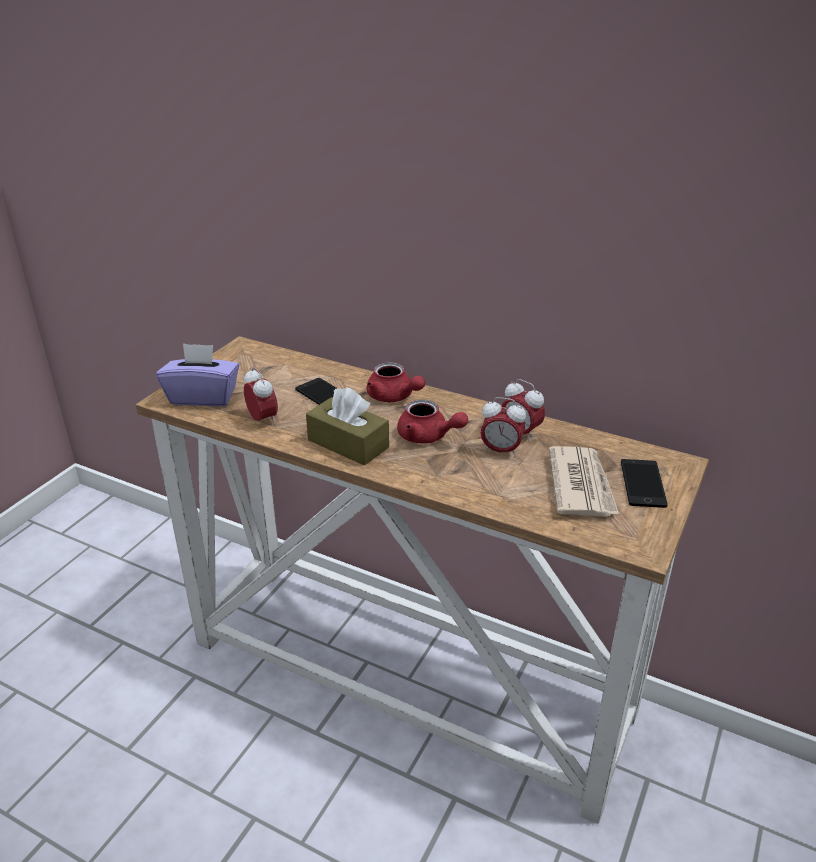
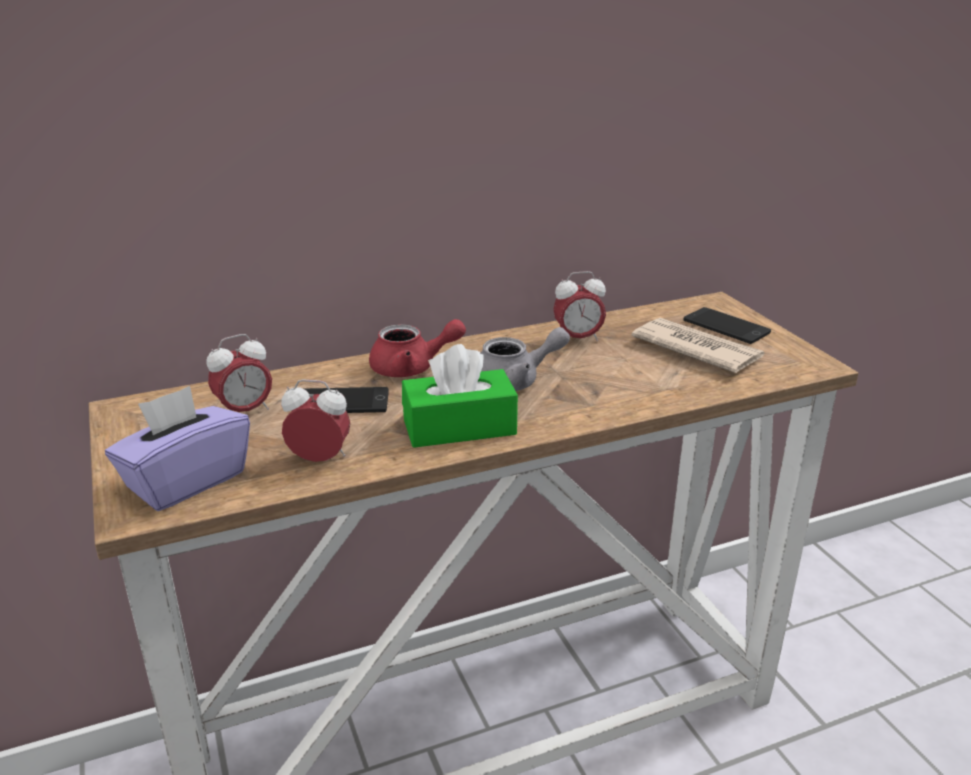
camera: 50 degrees left, 5 degrees down
(348, 444) = (459, 427): brown tissue box -> green tissue box
(428, 437) = (515, 381): red teapot -> grey teapot
(500, 451) = (594, 359): alarm clock -> alarm clock (245, 411)

